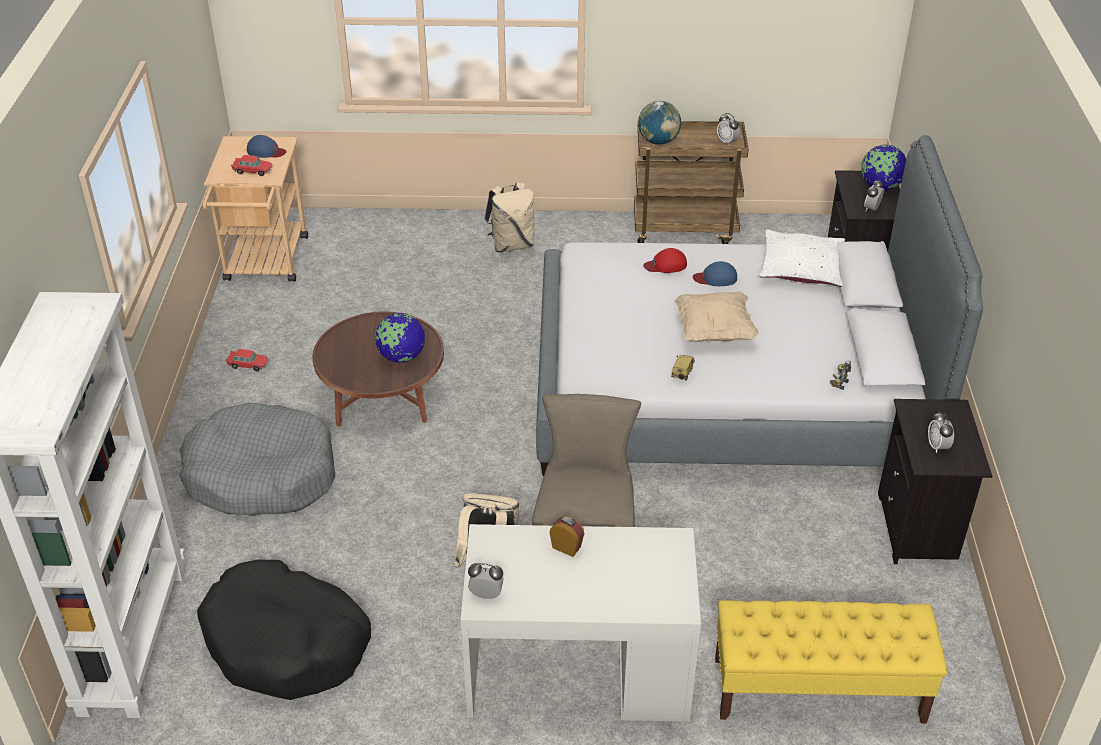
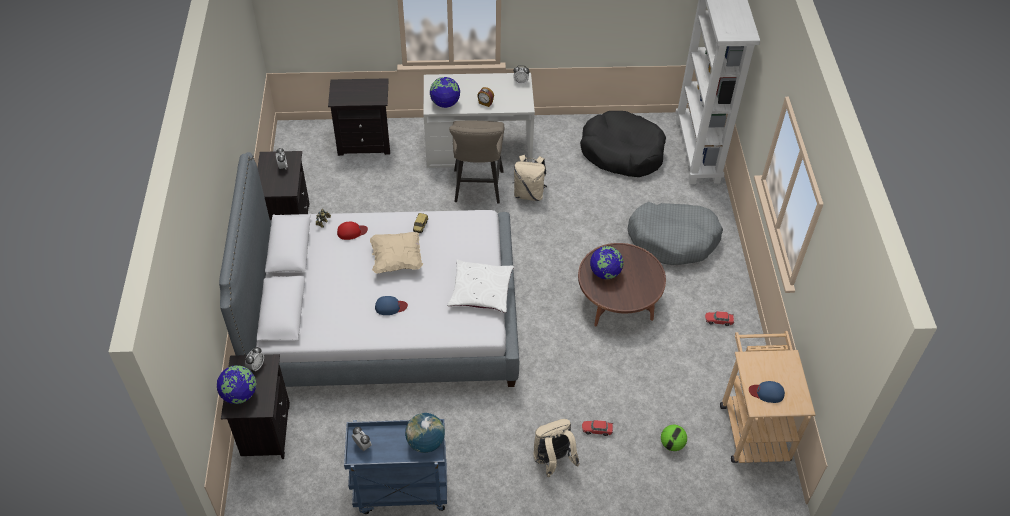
camera: 175 degrees right, 10 degrees up
(253, 171) = (765, 365): toy car -> toy car (597, 430)
(369, 252) = (672, 444): none -> football
(650, 549) = (445, 103): none -> globe
(665, 265) = (426, 316): red cap -> red cap (351, 232)
(685, 229) = (400, 491): brown cart -> blue cart
(801, 267) = (325, 321): white pillow -> white pillow (480, 291)
(817, 690) = (365, 142): yellow bench -> black nightstand

